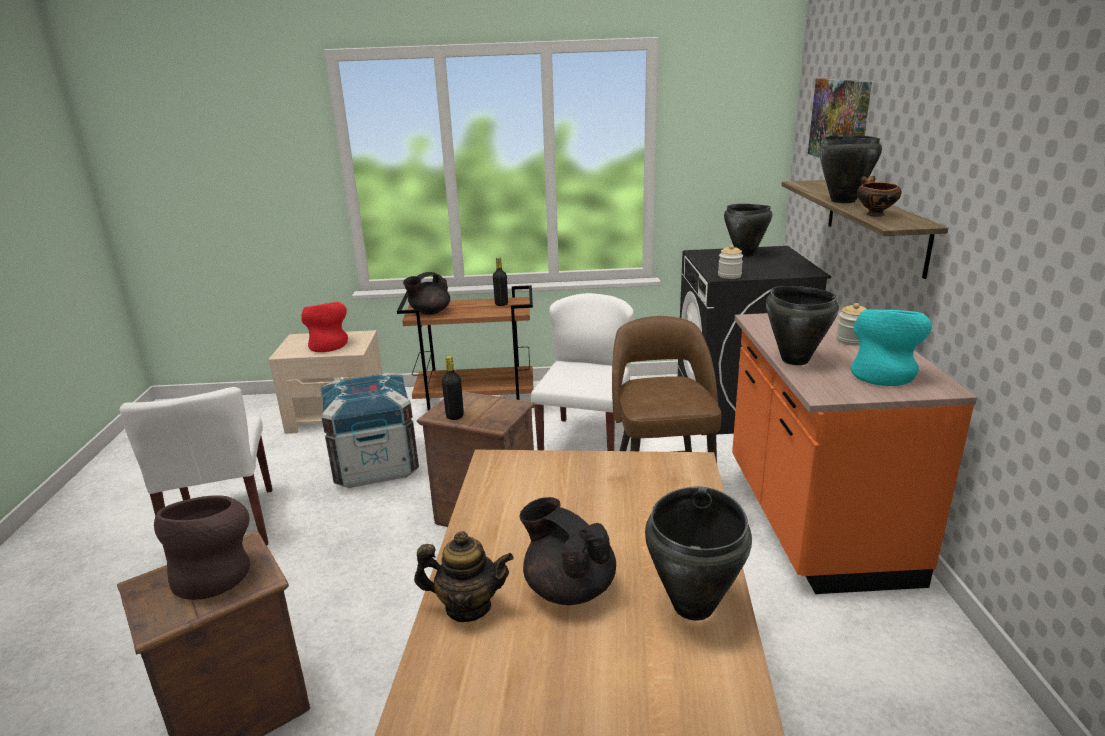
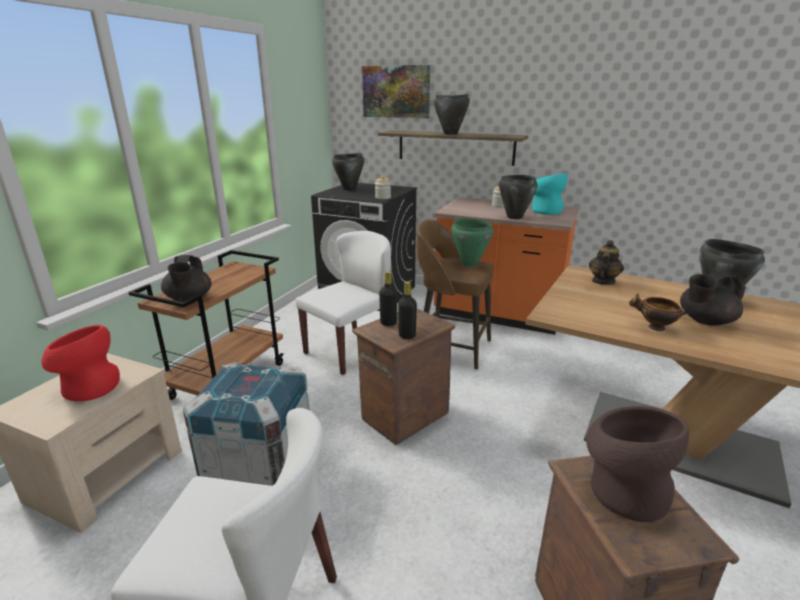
camera: 65 degrees left, 0 degrees up
(468, 607) = (728, 350): teapot -> teapot (602, 281)
(501, 304) = (230, 271): black bottle -> black bottle (388, 323)
(586, 442) = (350, 349): white chair -> white chair turned 90 degrees clockwise
(680, 396) = (469, 263): none -> green cooking pot
(874, 214) = (488, 135): bowl -> bowl (654, 327)

